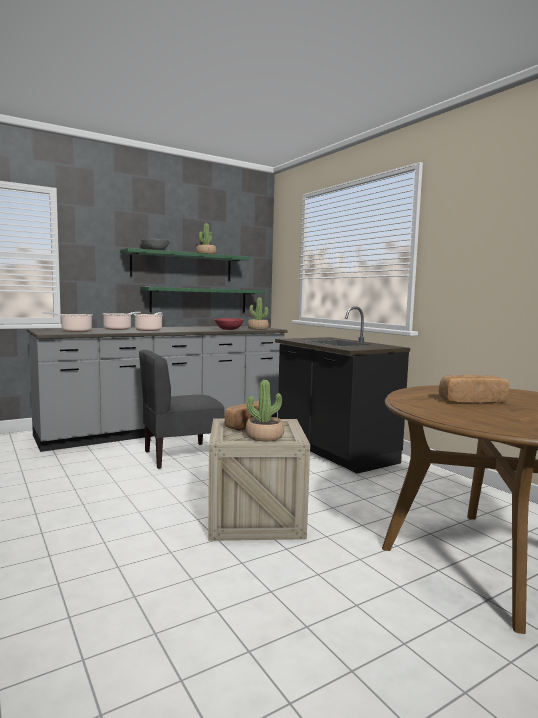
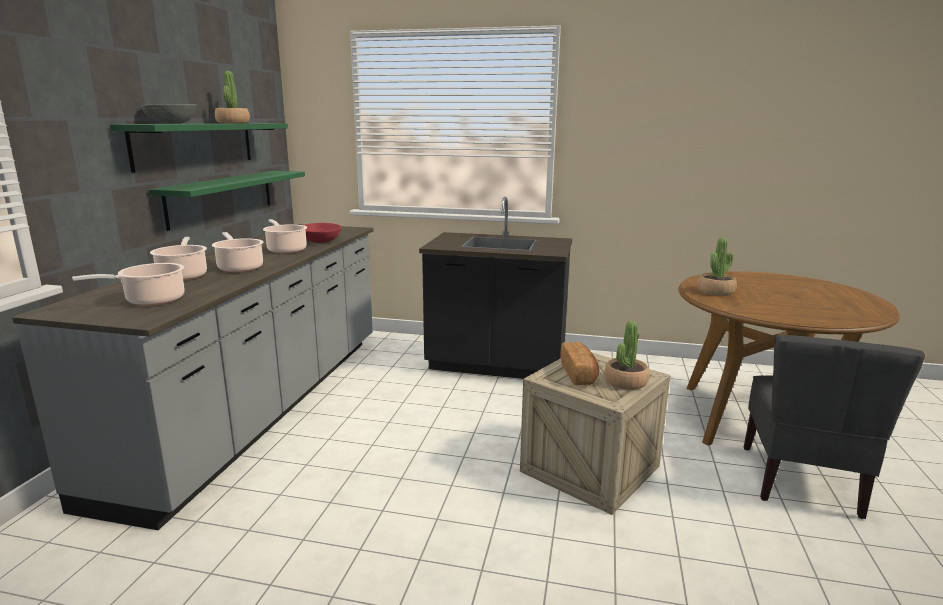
camera: 45 degrees left, 10 degrees up
(181, 456) = (374, 438): grey chair -> grey chair (801, 481)
(198, 329) = (286, 249): none -> cooking pot
(258, 329) = (340, 232): potted plant -> potted plant (715, 291)
(471, 401) = (757, 295): bread -> none

